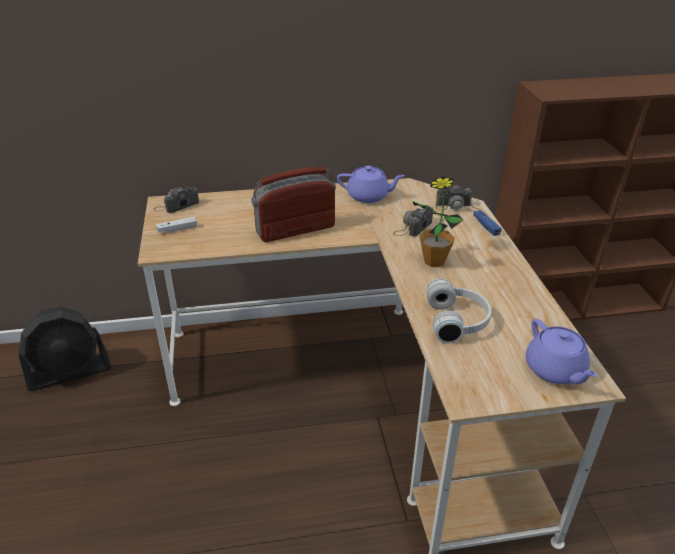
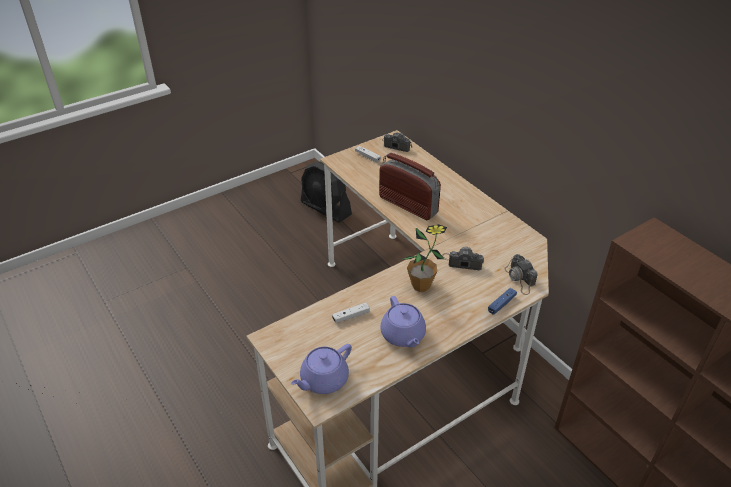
camera: 65 degrees right, 5 degrees up
(369, 196) = (490, 225): purple teapot -> purple teapot (403, 335)
(458, 321) = (351, 316): white headphones -> white game controller

